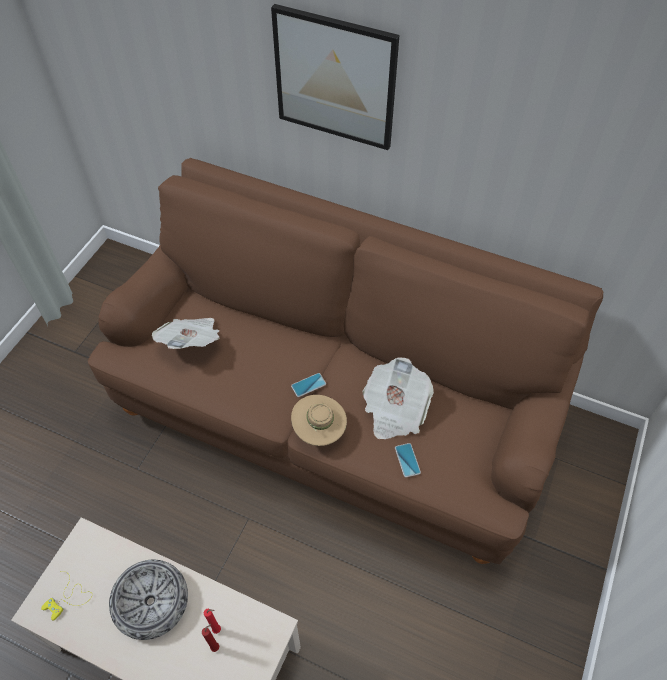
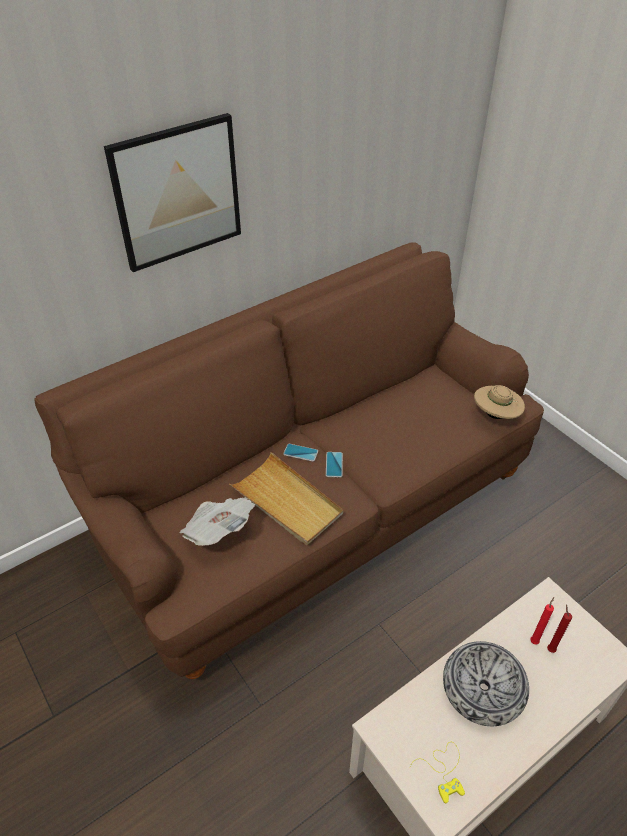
camera: 60 degrees left, 10 degrees down
(245, 371) = (287, 501): none -> beige tray
(319, 430) = (385, 476): beige hat -> beige hat (495, 415)
(394, 410) = (398, 421): newspaper -> none
(407, 460) = (449, 434): phone -> phone (300, 453)

